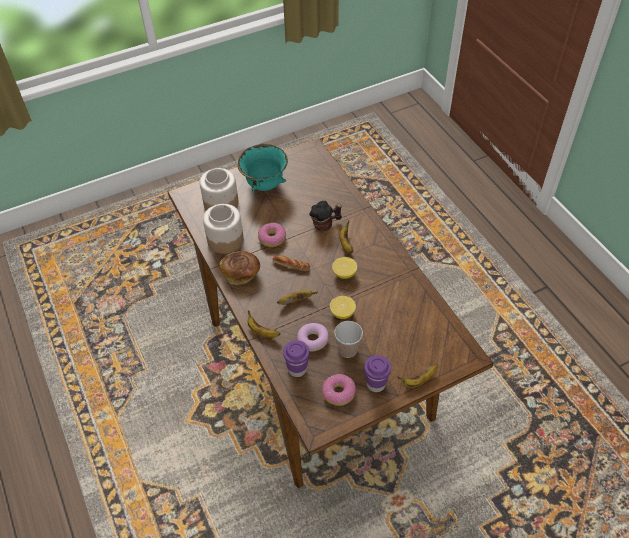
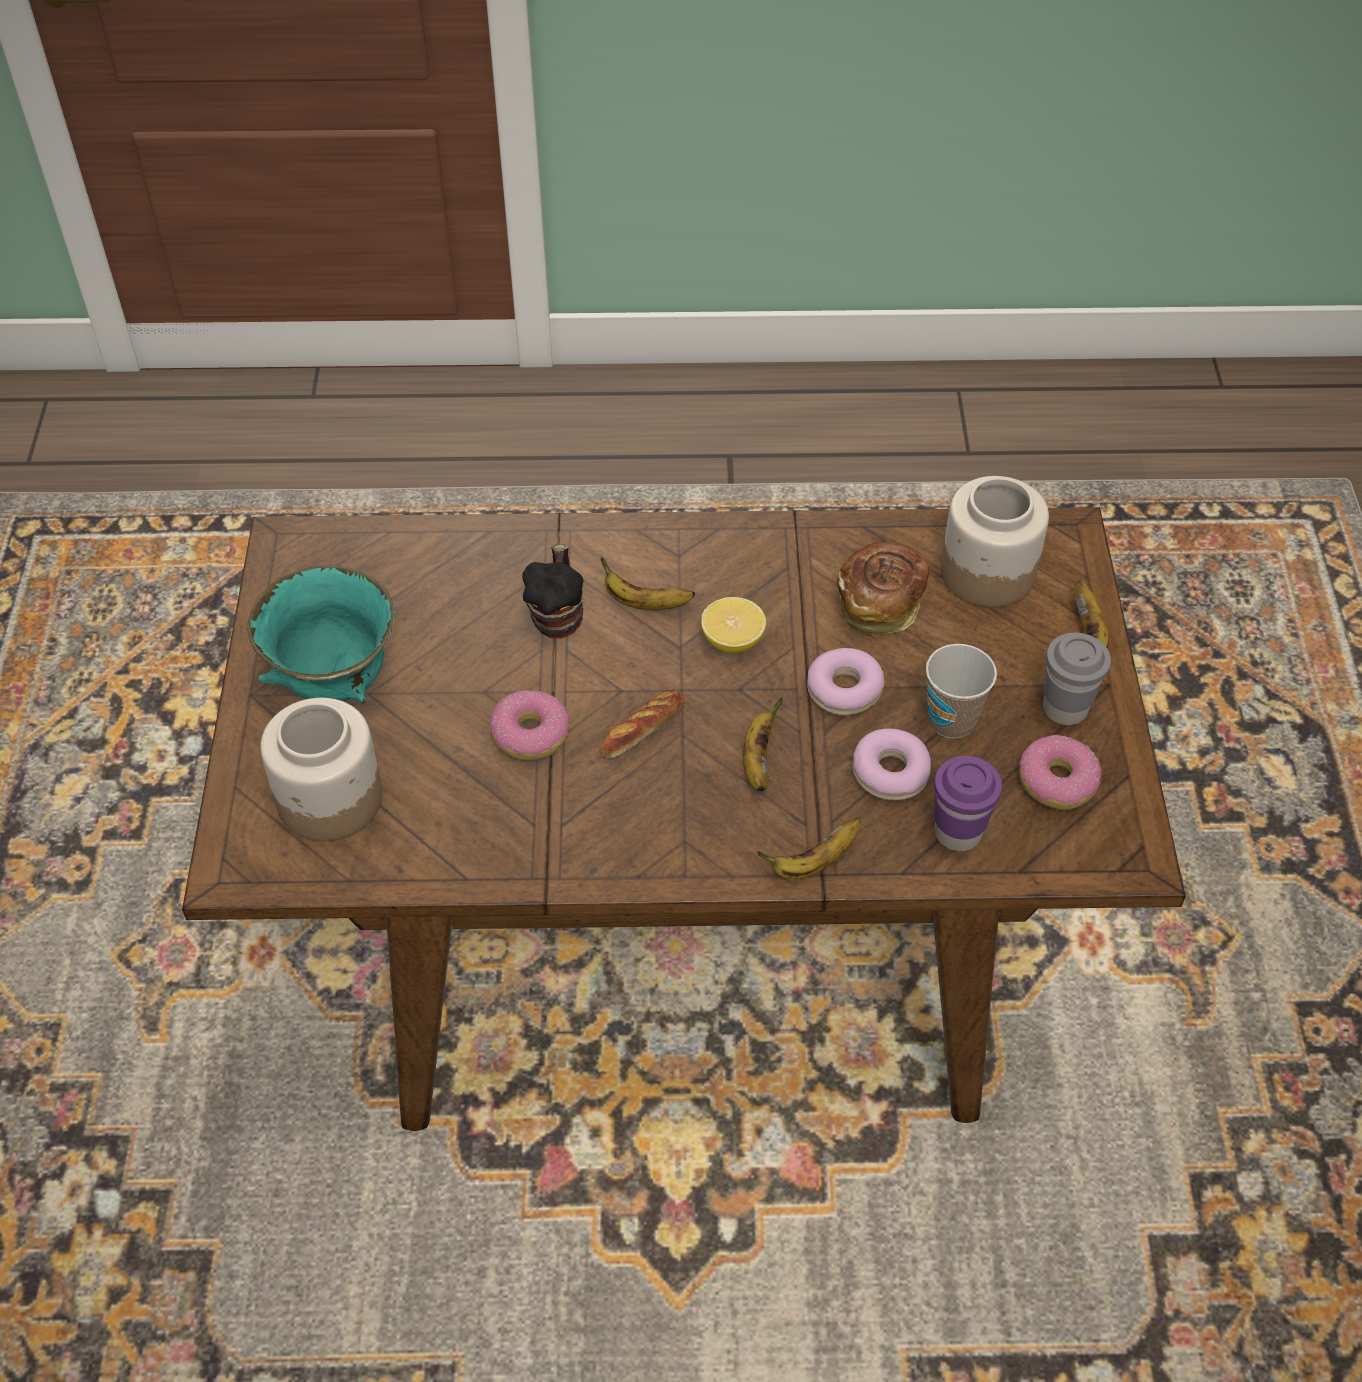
camera: 65 degrees left, 0 degrees up
(225, 239) = (466, 833): jar -> jar (986, 572)
(241, 273) = (605, 839): bread -> bread (880, 603)
(342, 313) = (844, 689): lemon -> donut
(376, 384) = (1065, 709): purple cup -> grey cup

